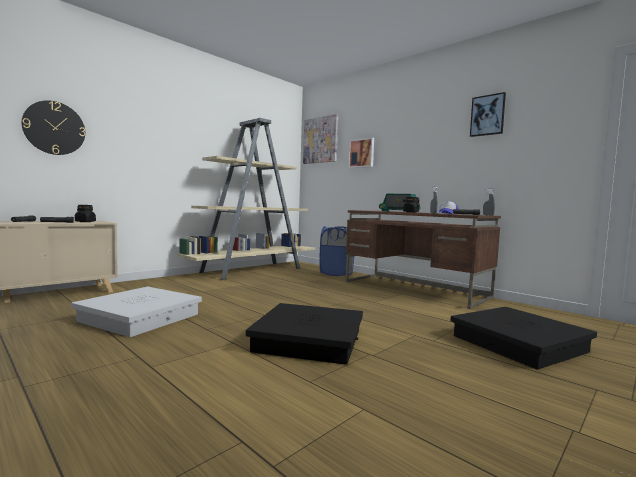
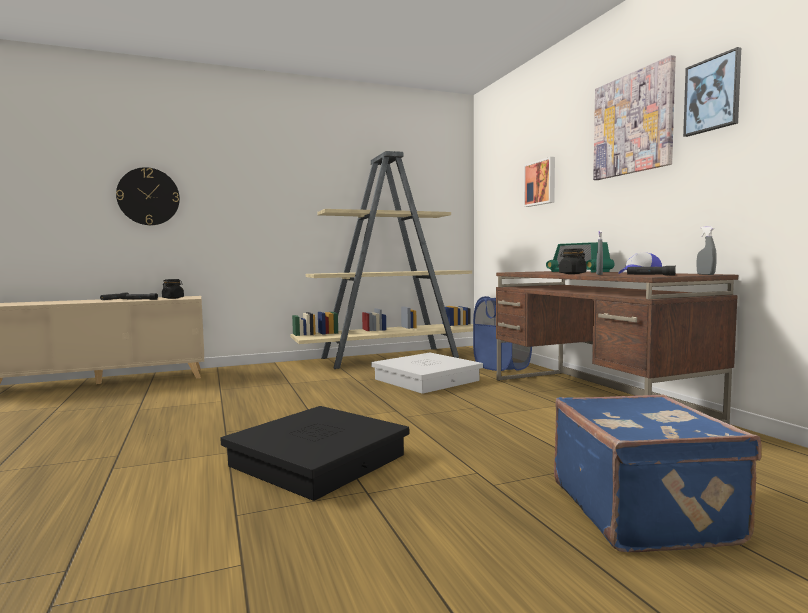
camera: 25 degrees right, 0 degrees up
(140, 317) = (182, 410): white storage box -> white storage box (427, 379)
(320, 140) = (493, 169): picture -> picture (632, 124)
(518, 343) = (644, 511): black storage box -> blue suitcase

